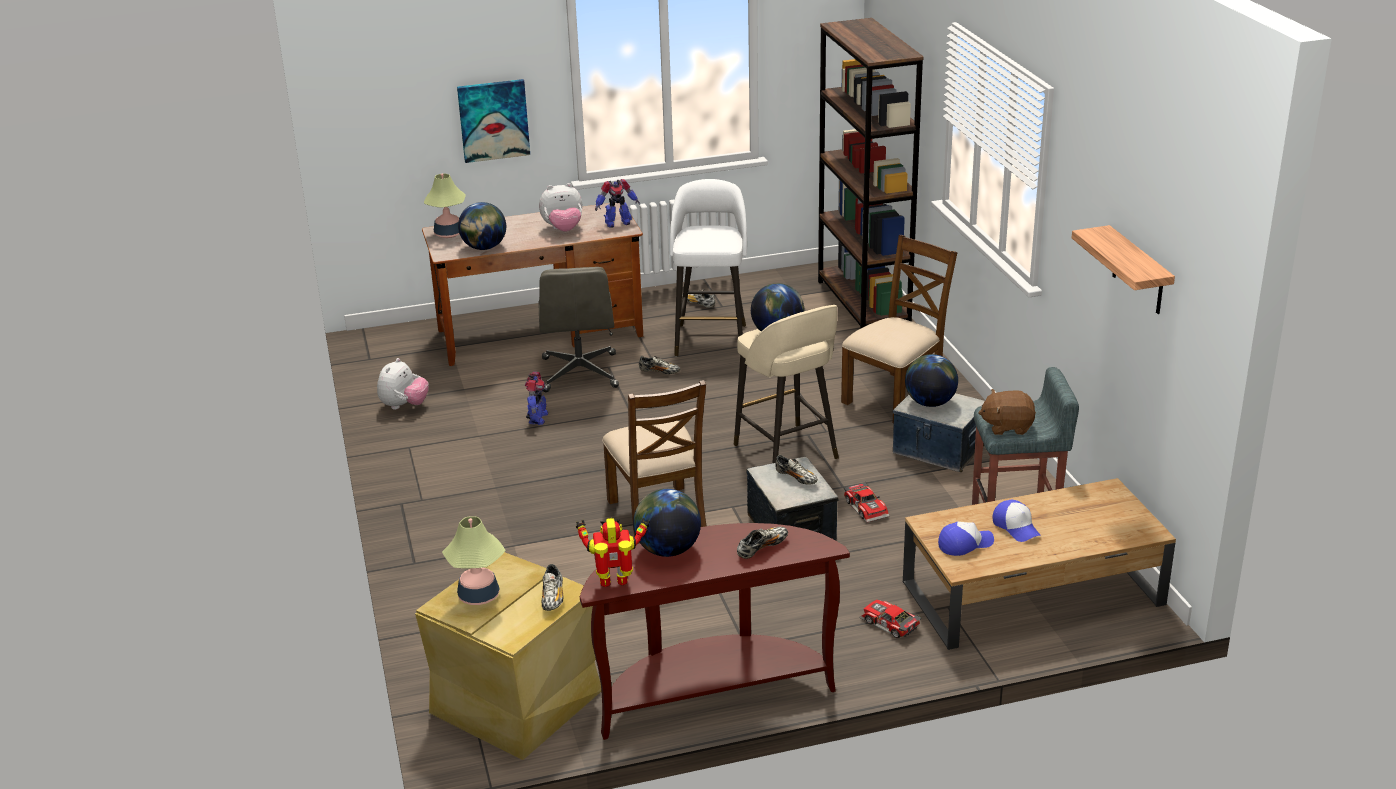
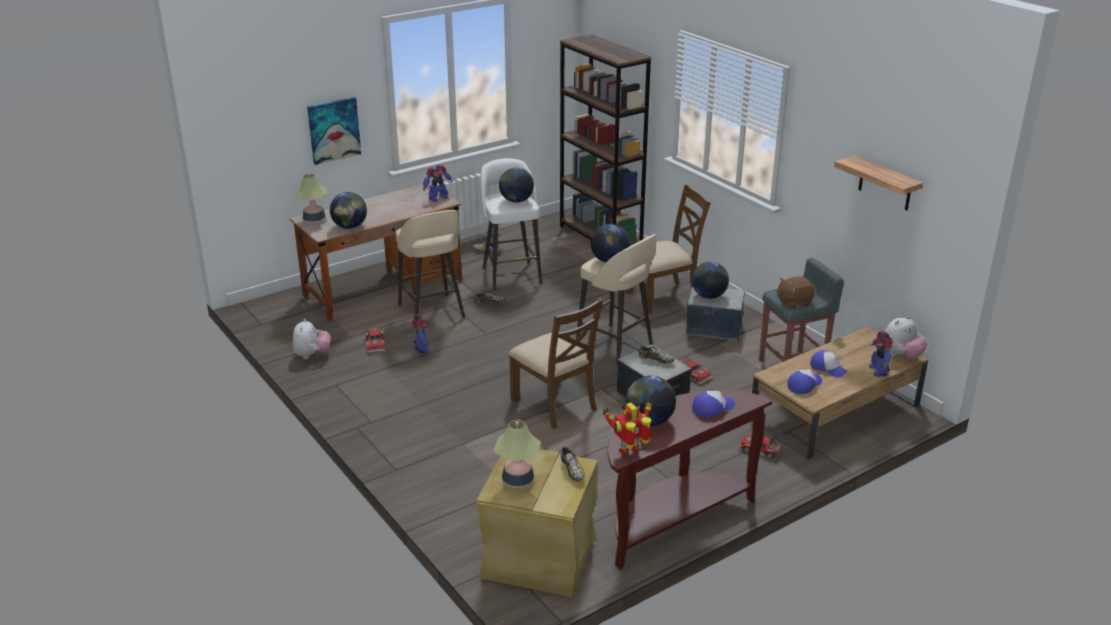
camera: 20 degrees left, 0 degrees up
(487, 404) = (376, 344): none -> toy car
(563, 229) = (400, 207): plush toy -> plush toy (901, 356)
(580, 373) = (432, 312): grey office chair -> beige stool
(714, 238) = (516, 201): none -> globe
(762, 548) = (712, 408): shoe -> cap
(895, 397) = (663, 297): brown chair -> brown chair turned 45 degrees clockwise
(1088, 542) = (878, 370): none -> toy robot

